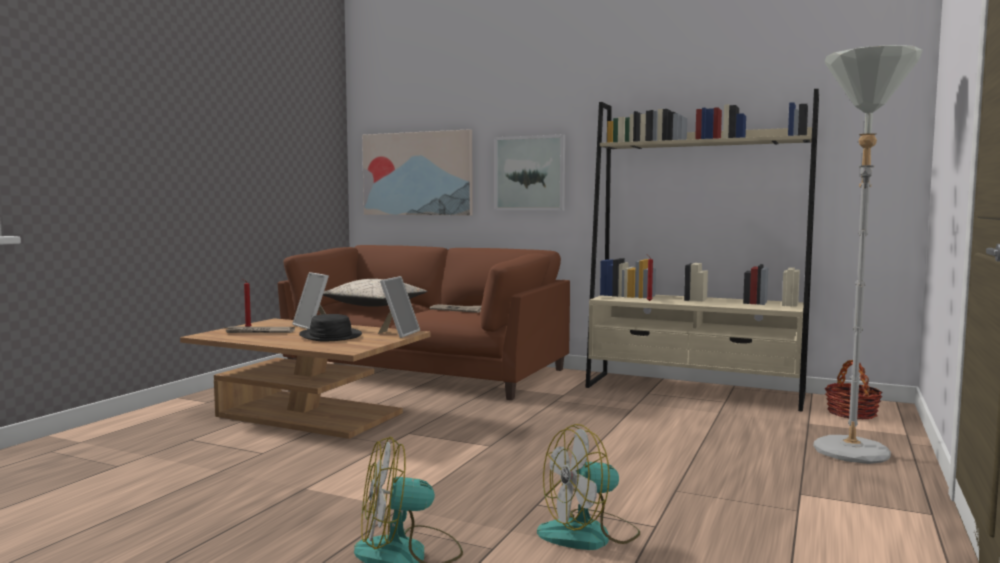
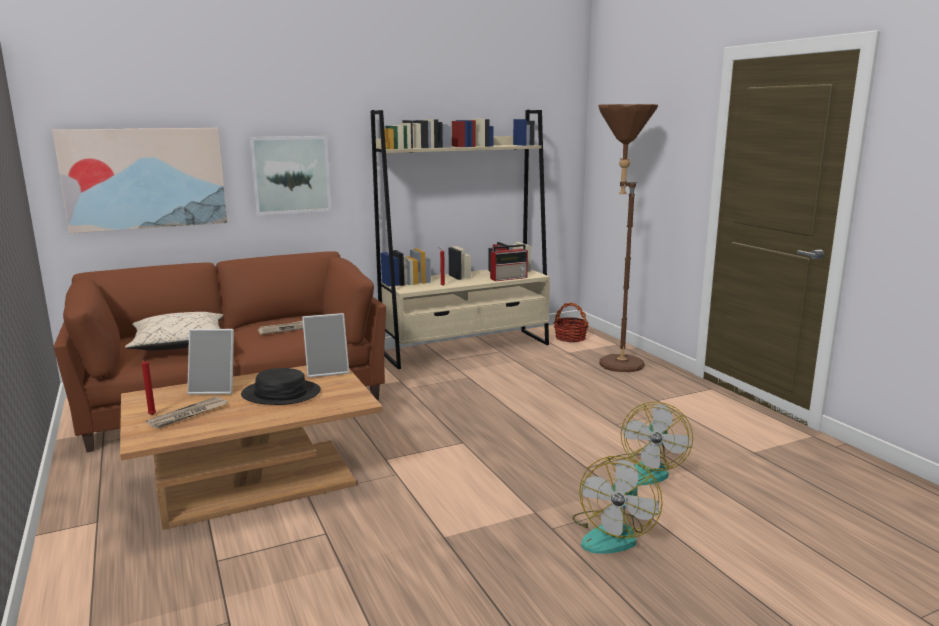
camera: 50 degrees left, 10 degrees up
(398, 333) = (327, 371): picture frame -> picture frame turned 105 degrees clockwise
(744, 306) = (509, 278): none -> radio
(851, 447) = (615, 362): grey floor lamp -> brown floor lamp

